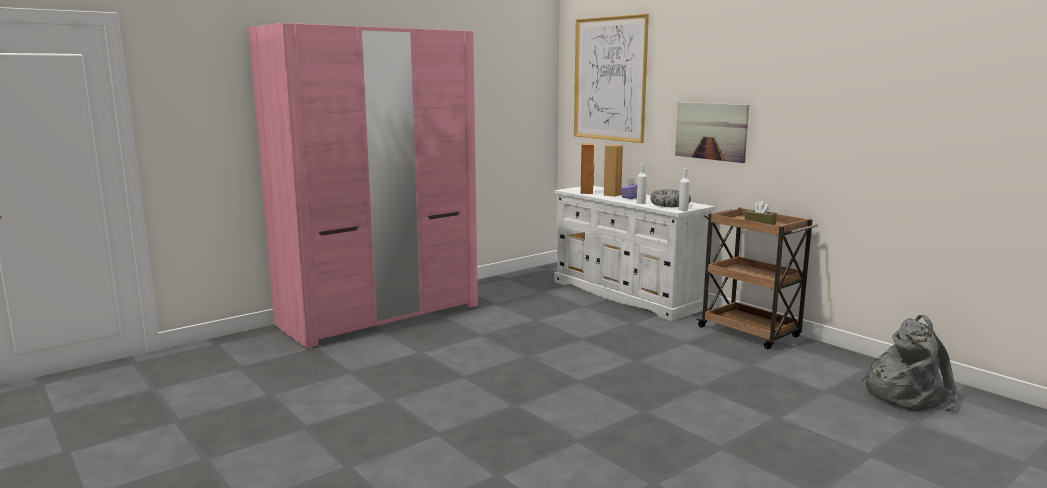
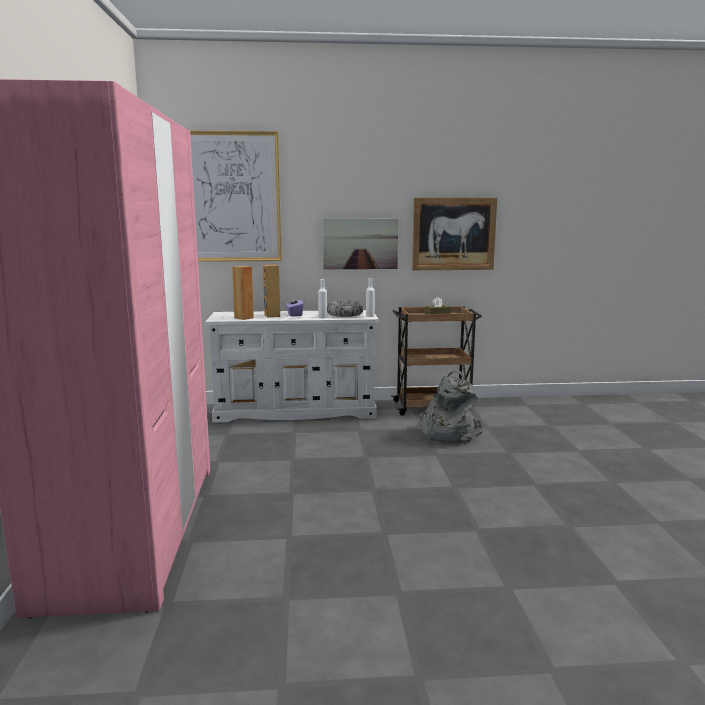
camera: 55 degrees left, 0 degrees up
(810, 127) = (453, 234): none -> picture
(905, 395) = (571, 411): grey backpack -> grey backpack (447, 434)

